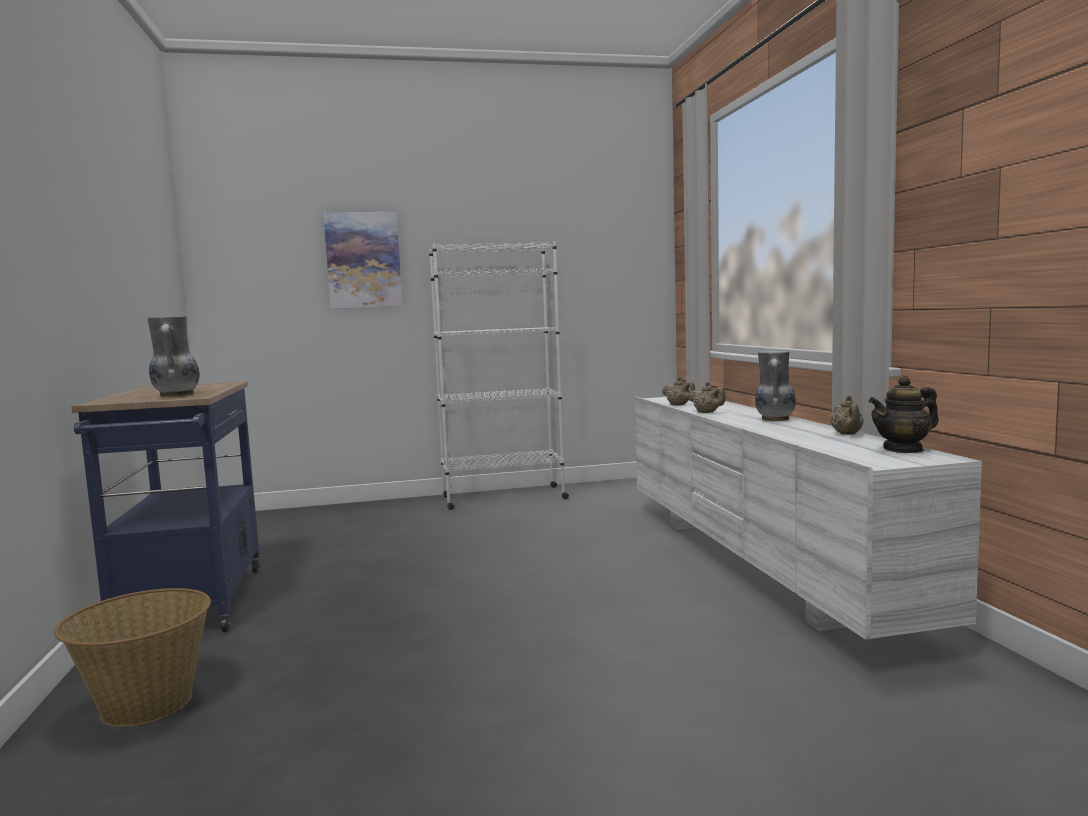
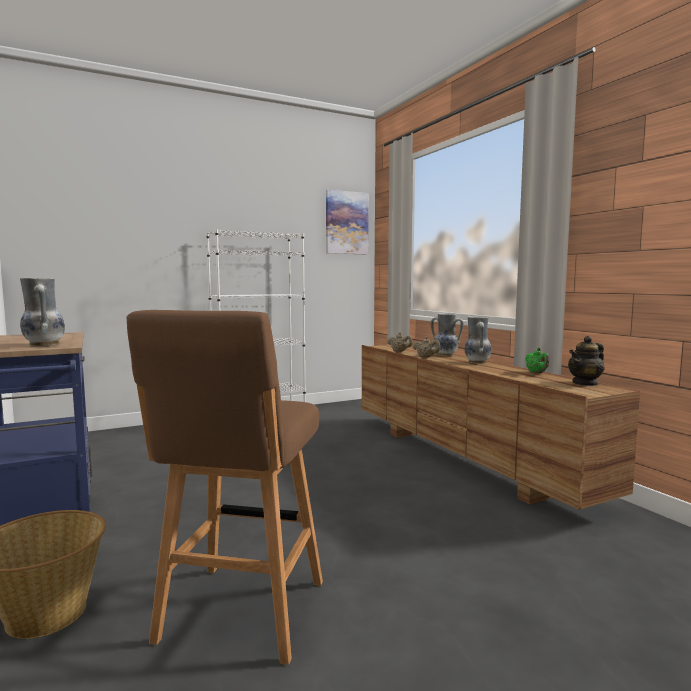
camera: 15 degrees left, 0 degrees up
(348, 728) = (240, 614): none -> brown stool
(363, 260) = (154, 238): picture -> picture (346, 223)
(741, 410) = (445, 355): none -> vase
(757, 564) = (462, 459): white cabinet -> brown cabinet
(847, 434) = (537, 373): beige teapot -> green teapot

